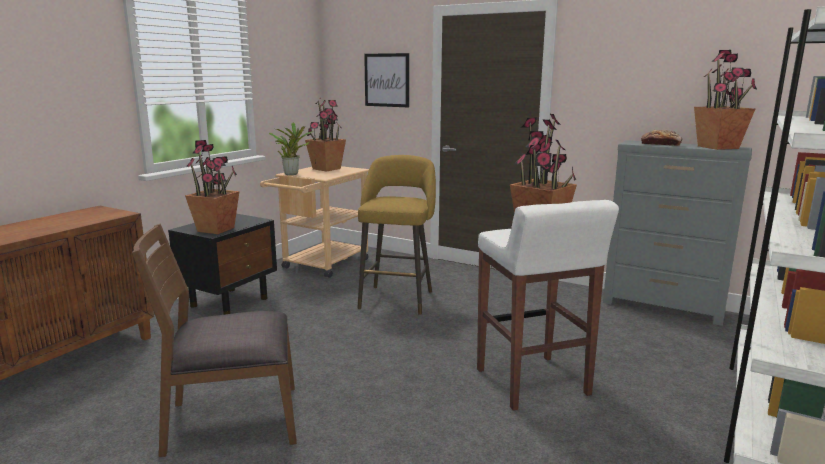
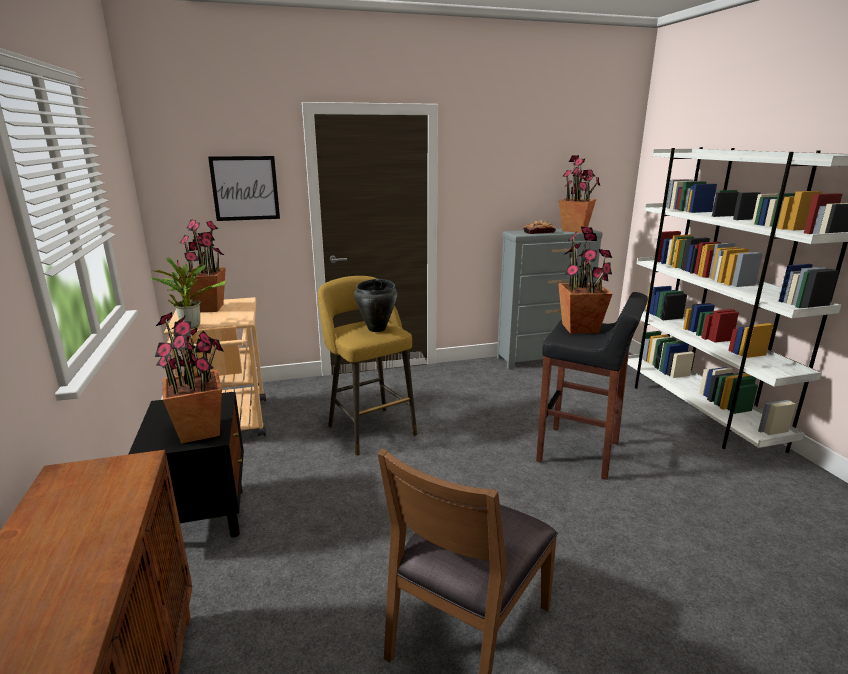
camera: 45 degrees left, 5 degrees up
(399, 202) = (377, 329): none -> black cooking pot
(532, 383) = (580, 452): white stool -> black stool

